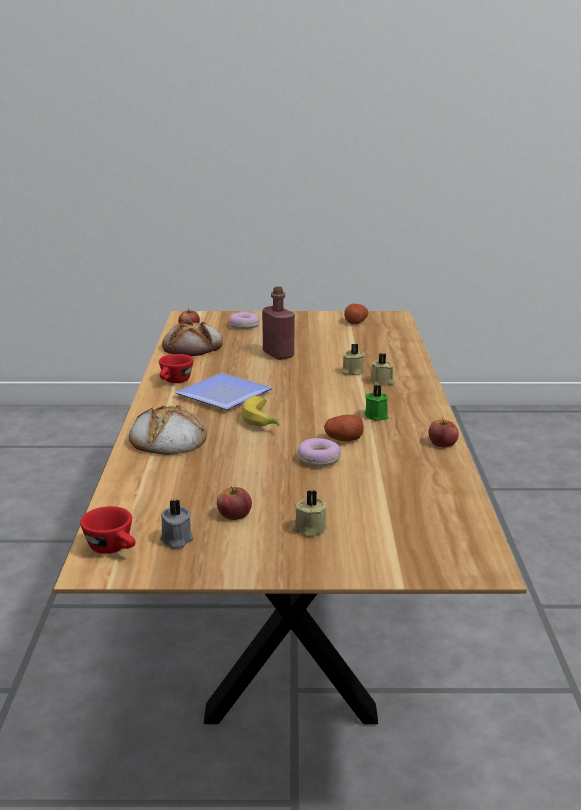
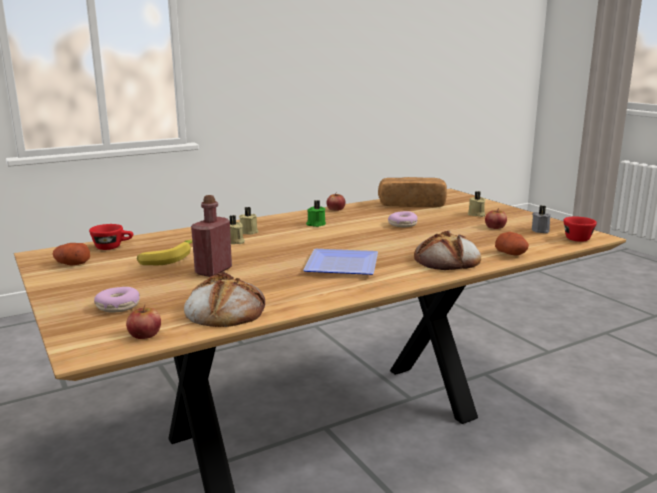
camera: 120 degrees left, 5 degrees down
(174, 382) = (339, 289): red cup -> red cup (113, 247)
(264, 420) = (370, 245): banana -> banana (167, 259)
(343, 439) = (366, 225): potato -> potato (512, 254)
(420, 501) = (411, 204): none -> bread

